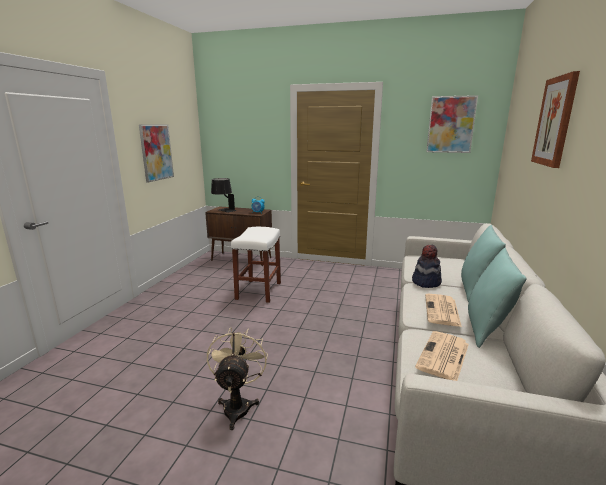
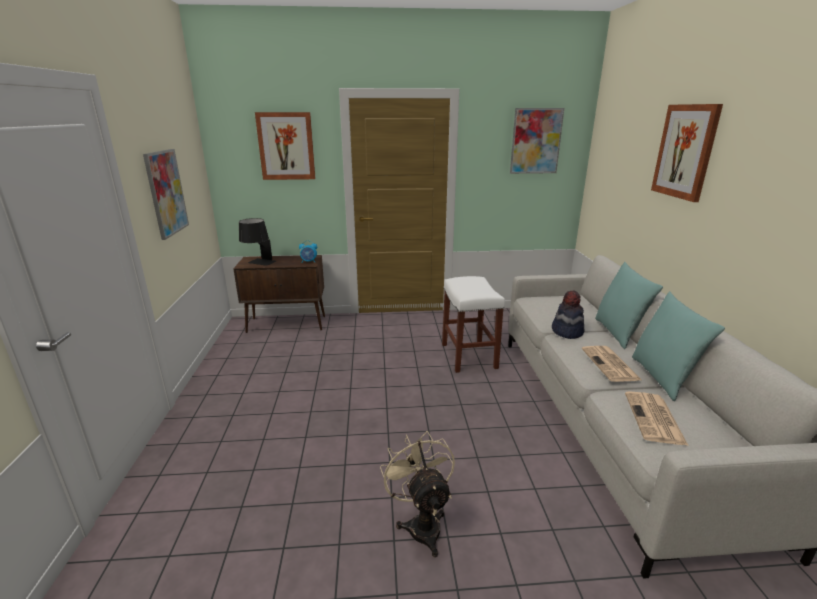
camera: 20 degrees left, 5 degrees up
(252, 127) = (286, 146): none -> picture
(258, 290) = (340, 365): white stool -> white stool (468, 355)

